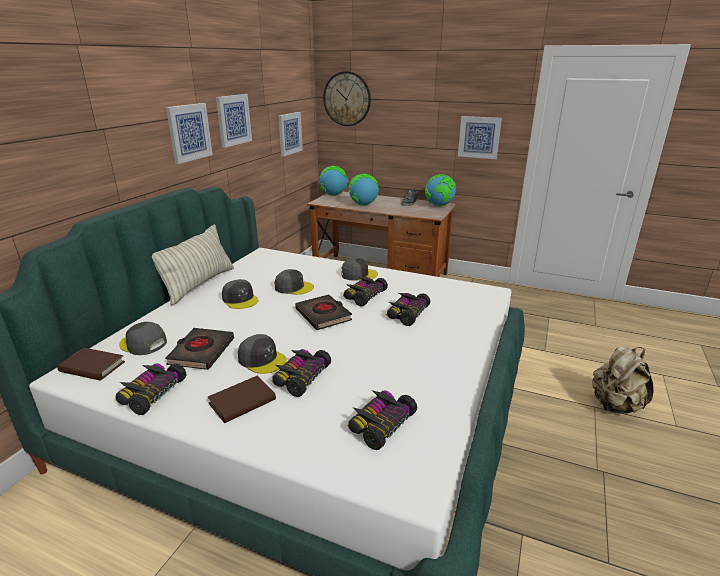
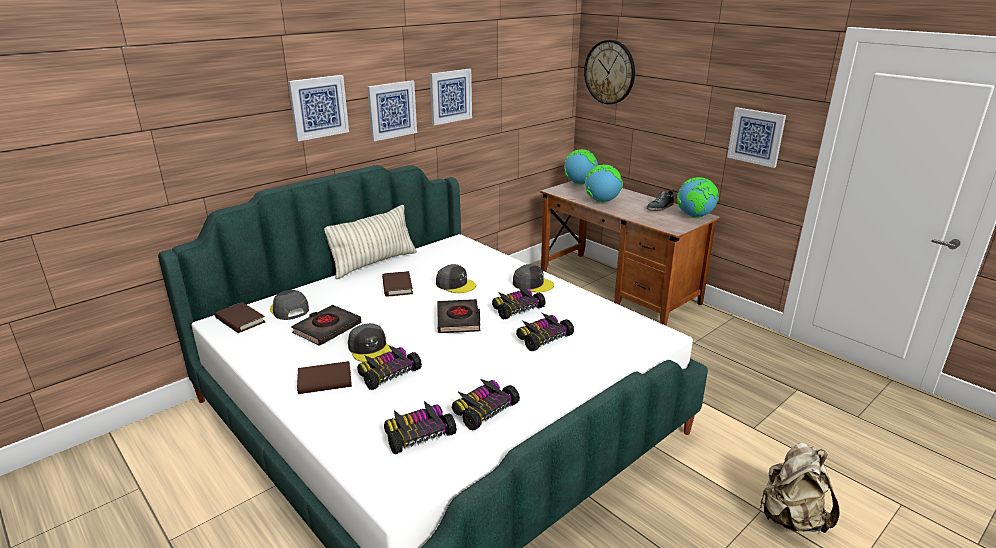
camera: 25 degrees right, 0 degrees up
(151, 393) = (265, 354): toy car -> toy car (483, 410)
(240, 299) = (397, 286): grey cap -> brown book
(289, 133) = (530, 109): picture -> picture (318, 107)

